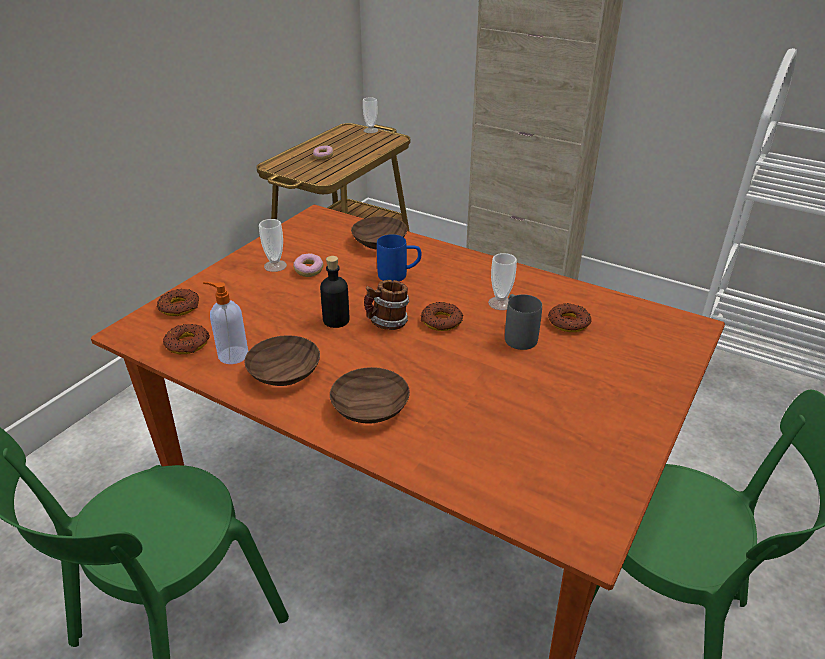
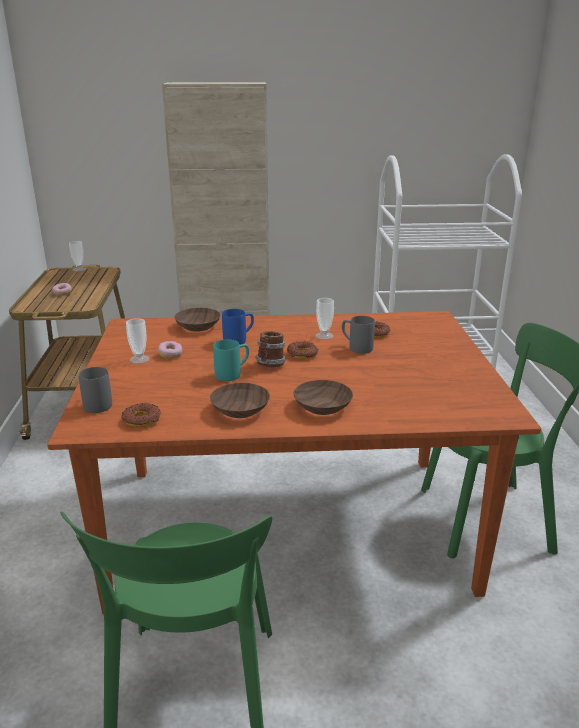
camera: 35 degrees left, 10 degrees down
(179, 307) = (99, 403): donut -> grey mug
(232, 355) = (187, 414): soap dispenser -> none
(336, 320) = (233, 374): black bottle -> turquoise mug

